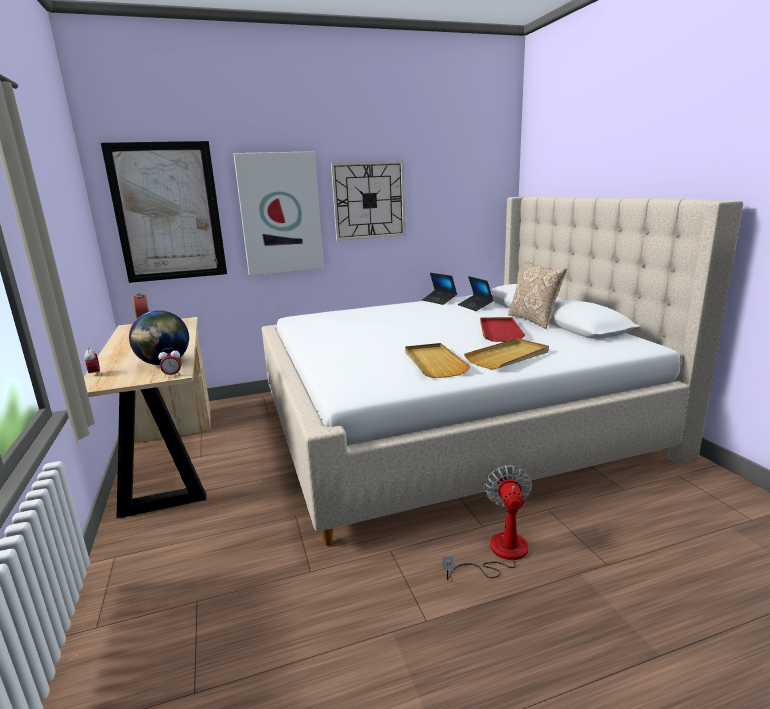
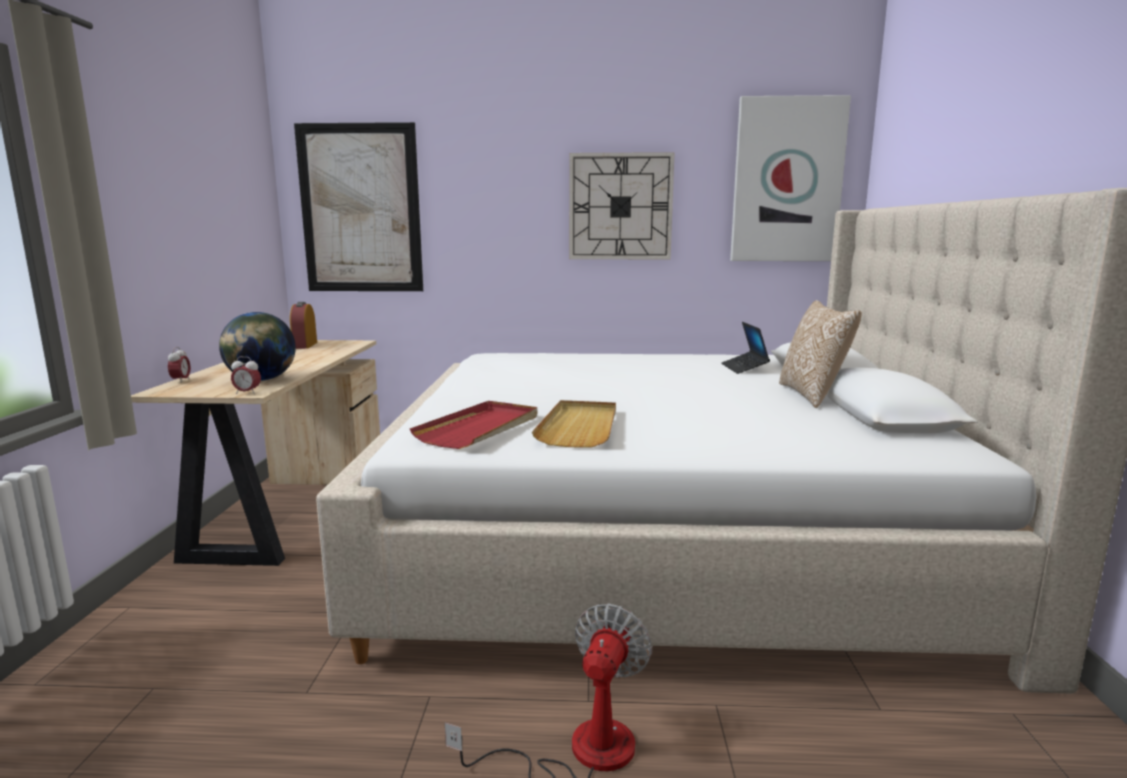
camera: 20 degrees right, 5 degrees down
(280, 214) = (496, 218): picture -> picture (787, 181)
(439, 301) = (702, 356): laptop -> none
(499, 331) = (736, 402): red tray -> red tray (480, 428)
(508, 357) = (701, 436): beige tray -> none

